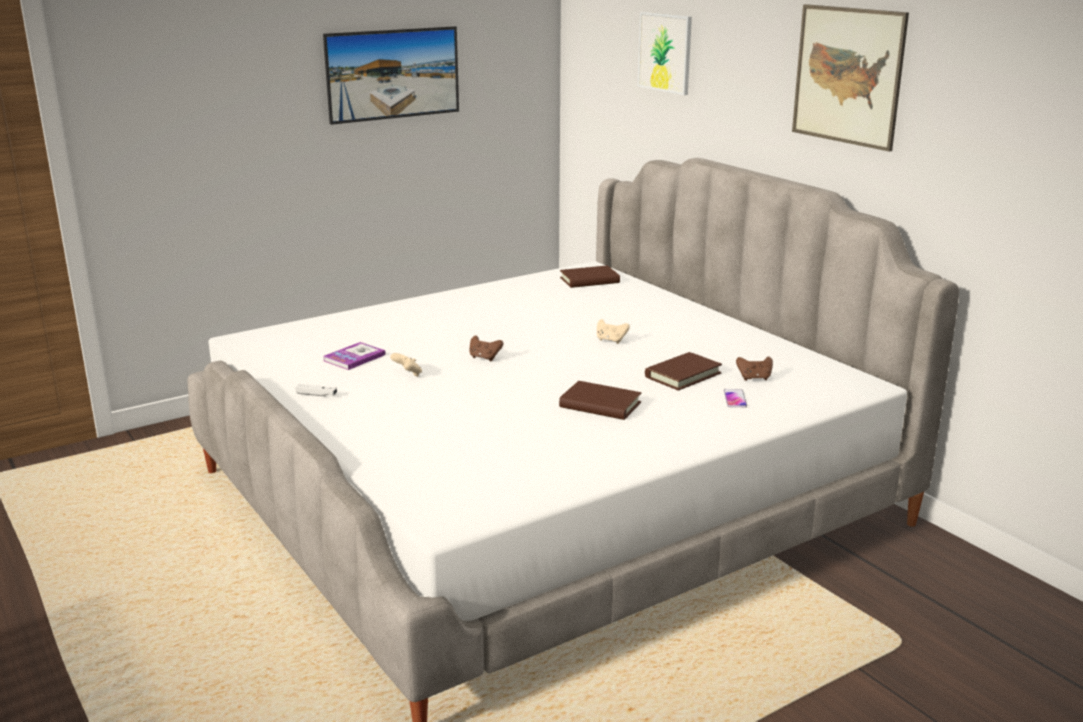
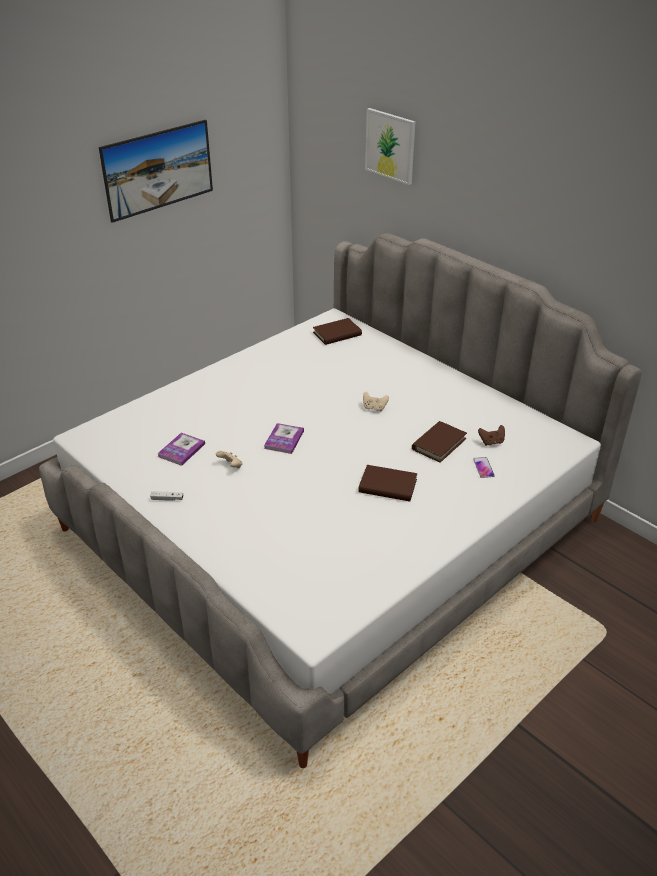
camera: 10 degrees left, 15 degrees up
(484, 358) = (284, 439): brown game controller -> book
(848, 76) = (556, 197): picture -> none

